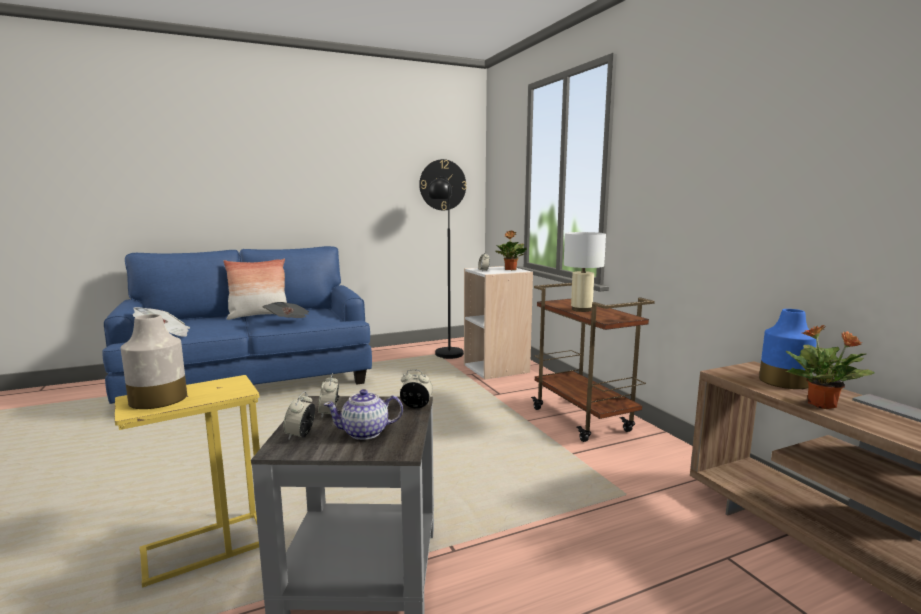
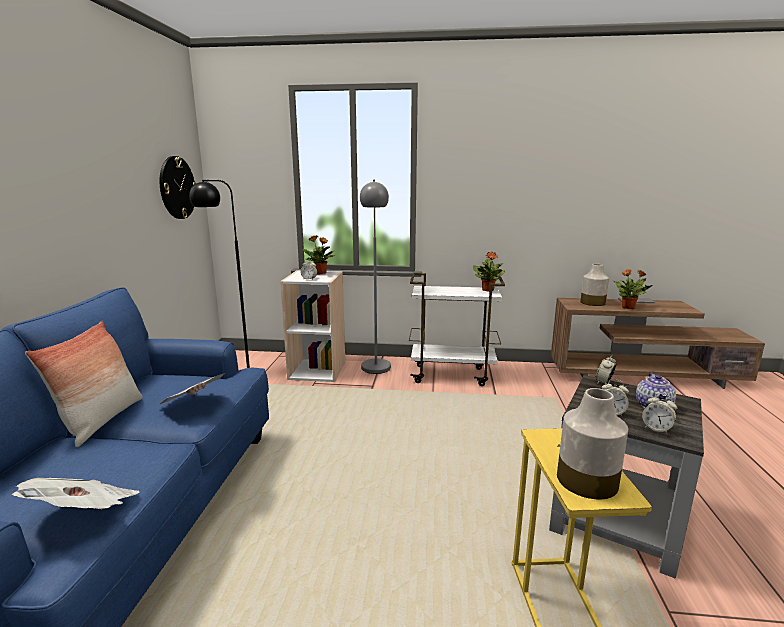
camera: 60 degrees left, 5 degrees up
(531, 388) = (376, 371): none -> grey floor lamp
(582, 310) = (455, 292): white table lamp -> none
(583, 421) = (453, 375): brown cart -> white cart
(623, 317) = (488, 290): none -> potted plant
(784, 381) = (593, 302): blue vase -> beige vase

